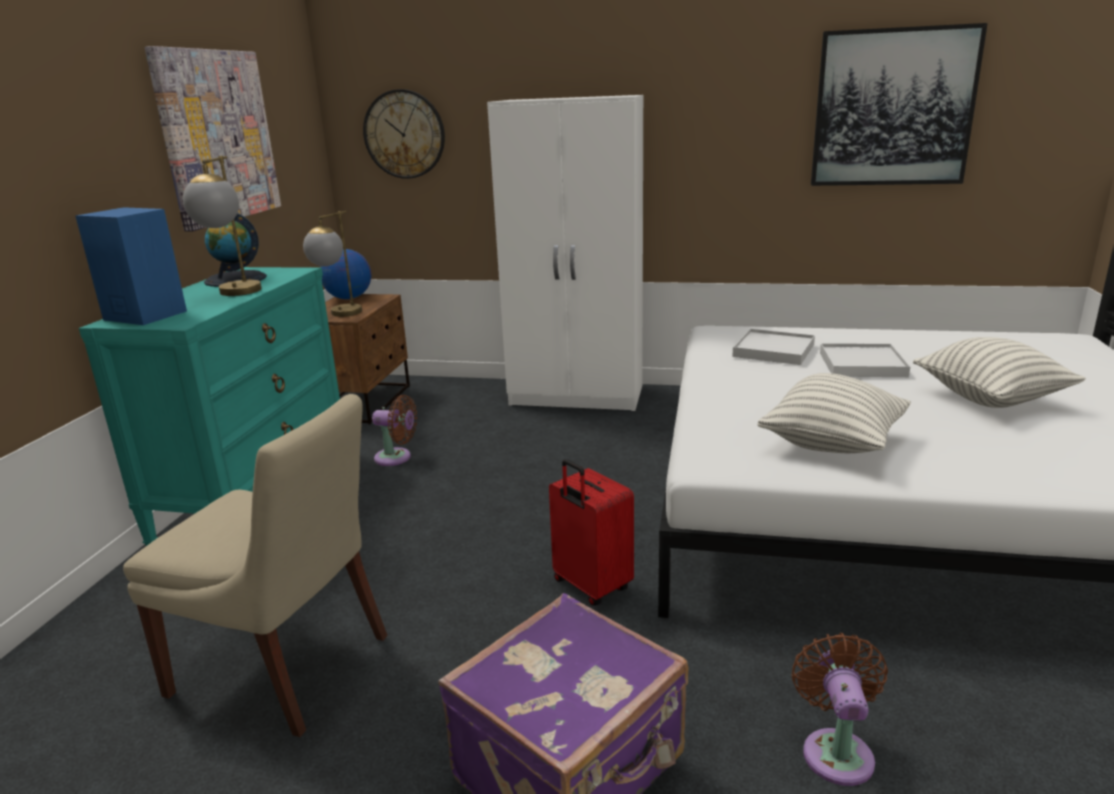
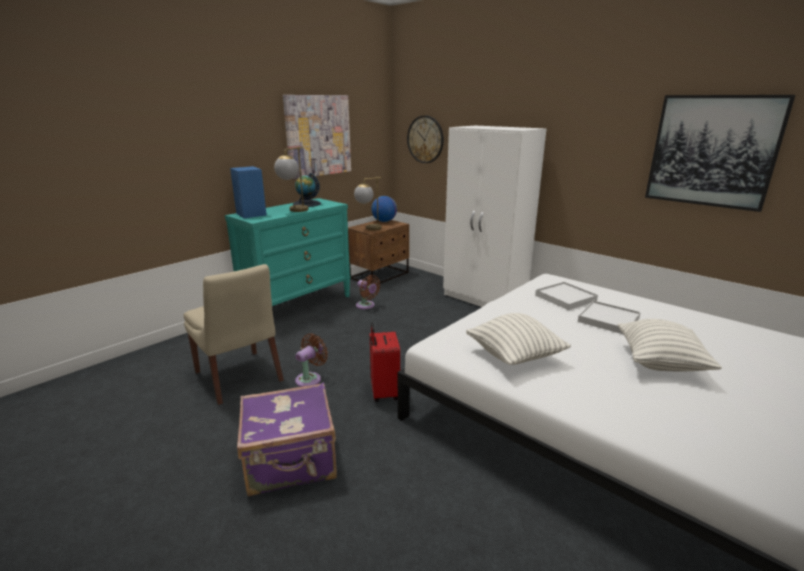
camera: 30 degrees right, 0 degrees up
(836, 750) = (407, 512): brown fan -> brown fan (310, 378)

